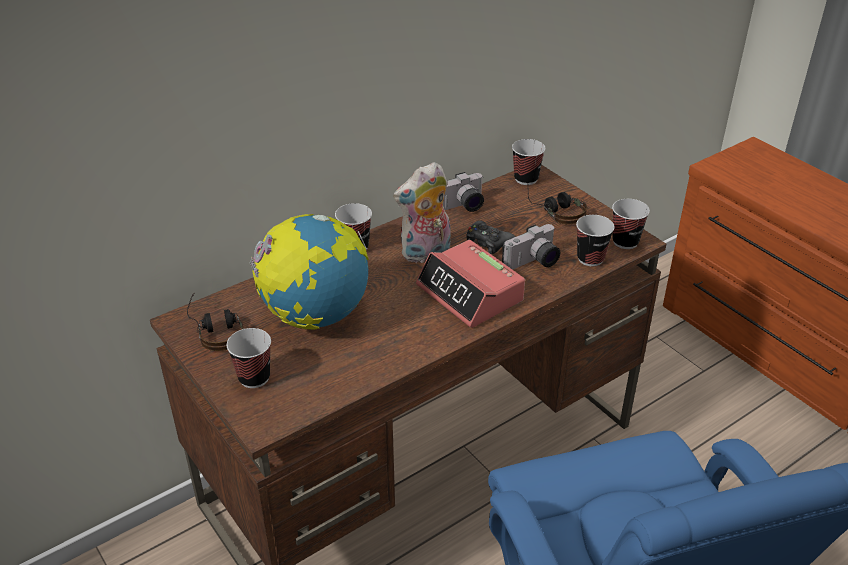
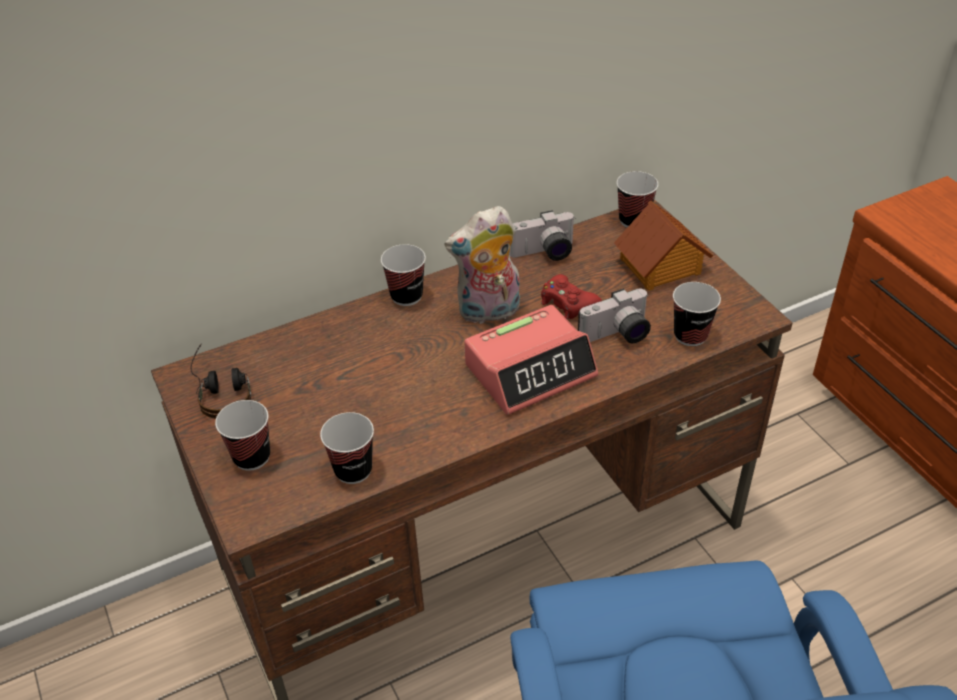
camera: 10 degrees right, 5 degrees up
(316, 315) = (340, 383): globe -> none
(470, 293) = (531, 370): alarm clock -> alarm clock turned 90 degrees counterclockwise
(488, 242) = (568, 303): black game controller -> red game controller
(555, 210) = (660, 266): headphones -> toy house
(625, 242) = (740, 316): cup -> cup (353, 470)

